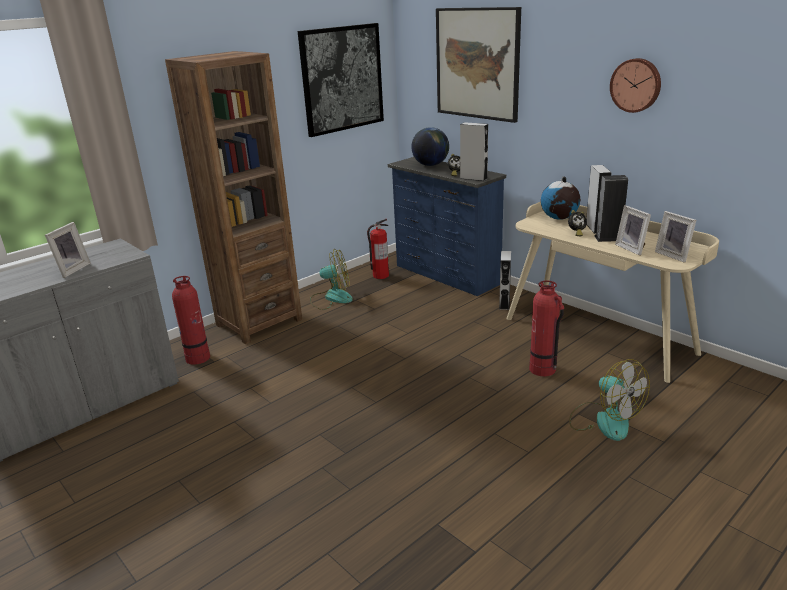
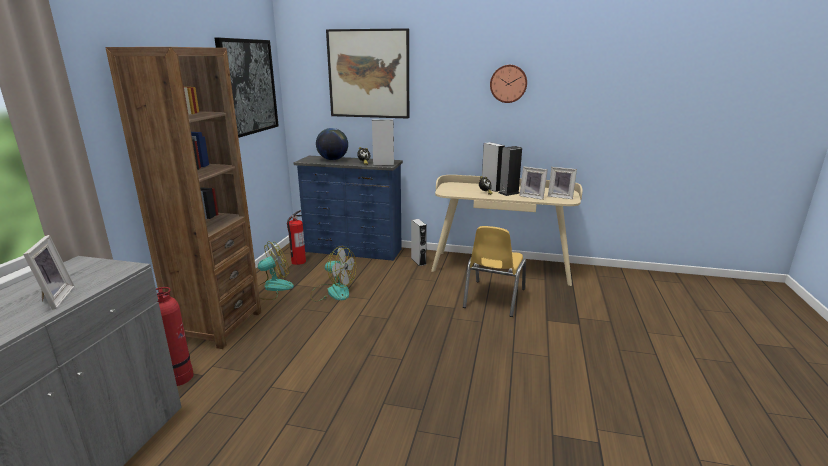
camera: 35 degrees left, 5 degrees down
(542, 369) = (493, 298): fire extinguisher -> yellow chair
(559, 218) = (459, 186): globe -> none
(604, 420) = (566, 319): fan -> fan (333, 291)

